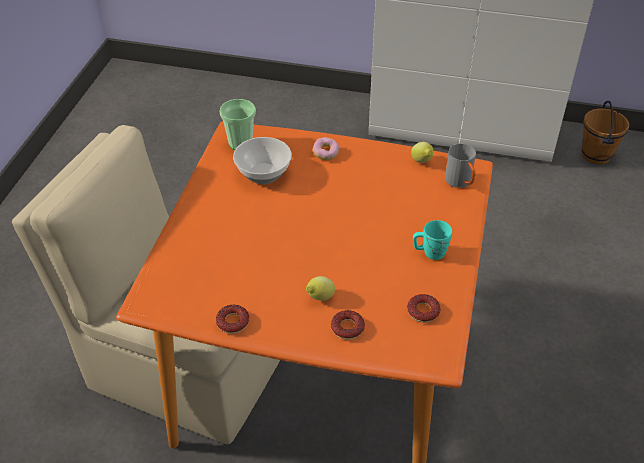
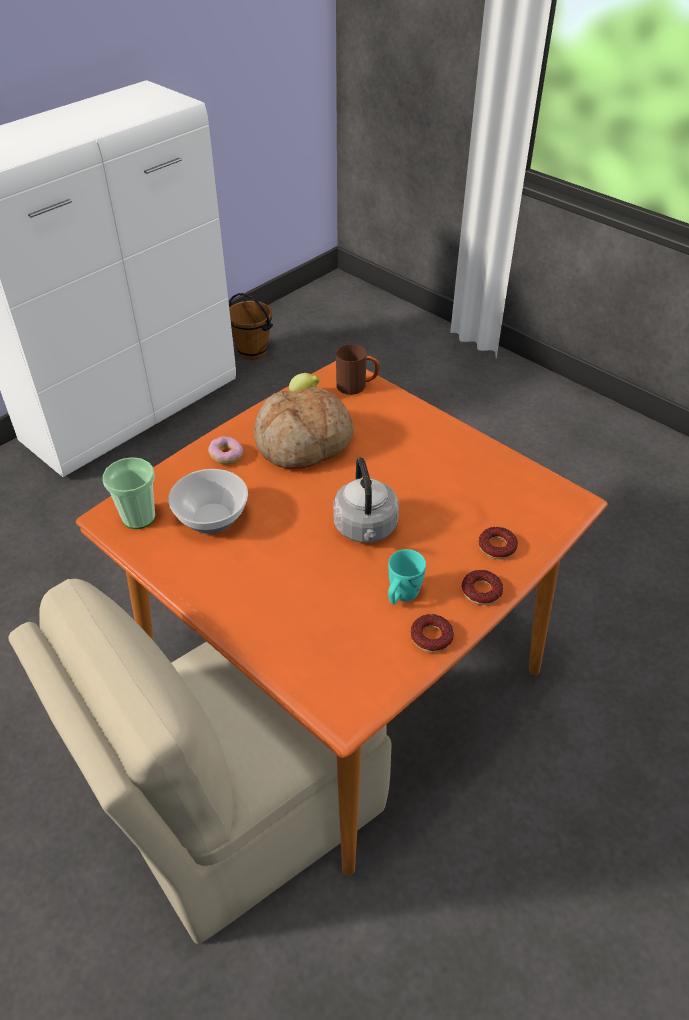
camera: 60 degrees left, 0 degrees up
(310, 249) = (366, 529): none -> grey kettle
(319, 298) = (442, 550): lemon -> none
(372, 183) = (304, 443): none -> bread
(423, 311) = (508, 485): donut -> donut (481, 591)
(429, 252) = (434, 447): turquoise mug -> turquoise mug (401, 595)
(461, 183) = (357, 386): grey mug -> brown mug

